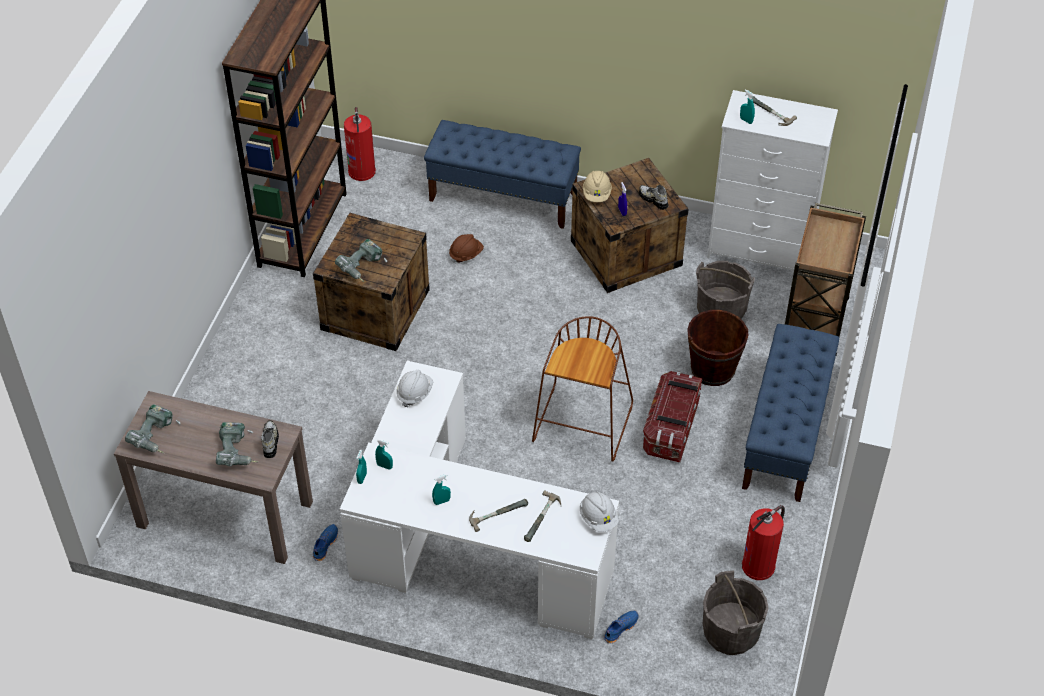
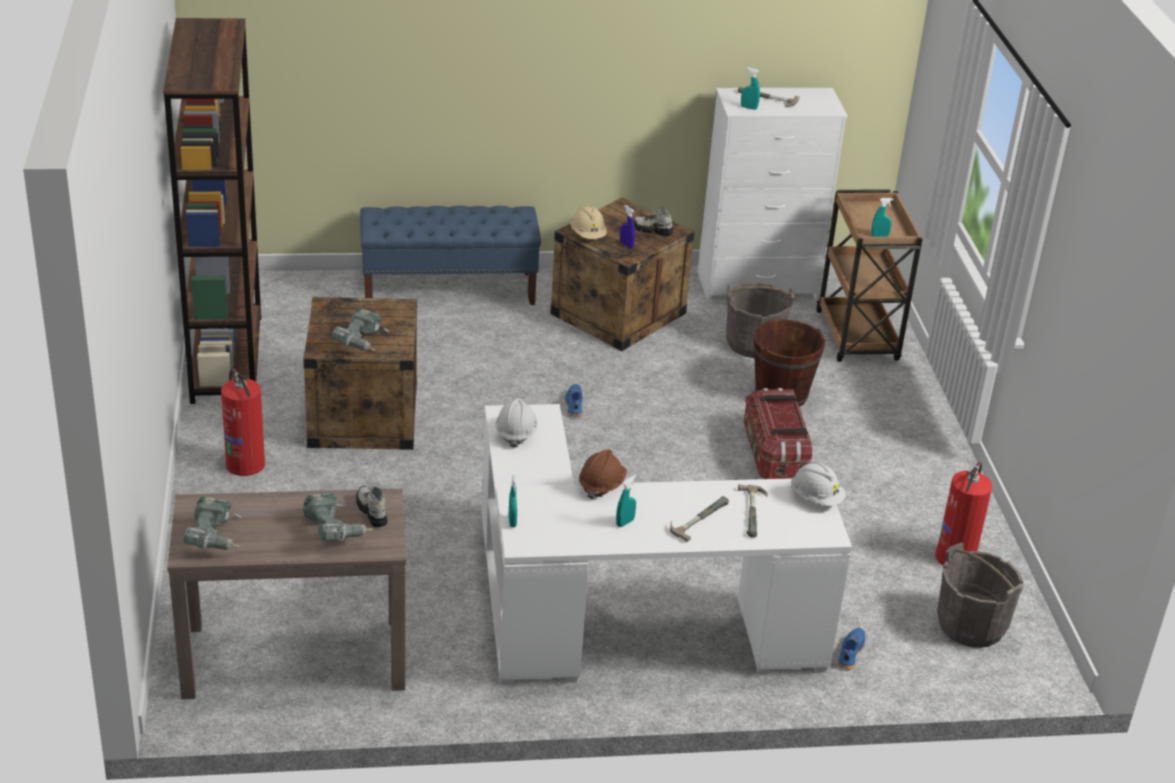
camera: 25 degrees left, 15 degrees down
(324, 544) = (444, 657): blue shoe -> blue shoe (573, 405)
(362, 170) = (267, 294): fire extinguisher -> fire extinguisher (245, 463)
(384, 466) = (532, 504): turquoise spray bottle -> turquoise spray bottle (879, 236)
(466, 254) = (439, 346): brown hard hat -> brown hard hat (601, 485)
(583, 426) = (677, 473): brown stool -> none
(785, 434) = (897, 435): blue bench -> none

